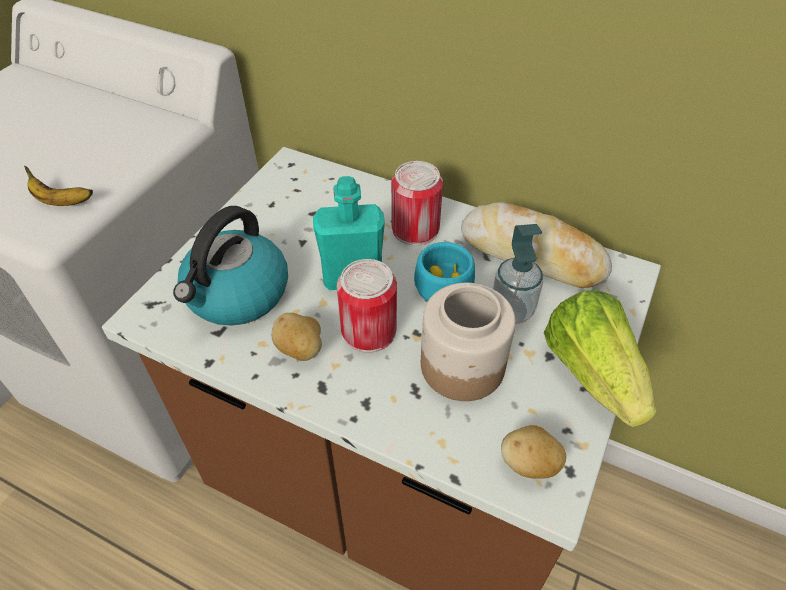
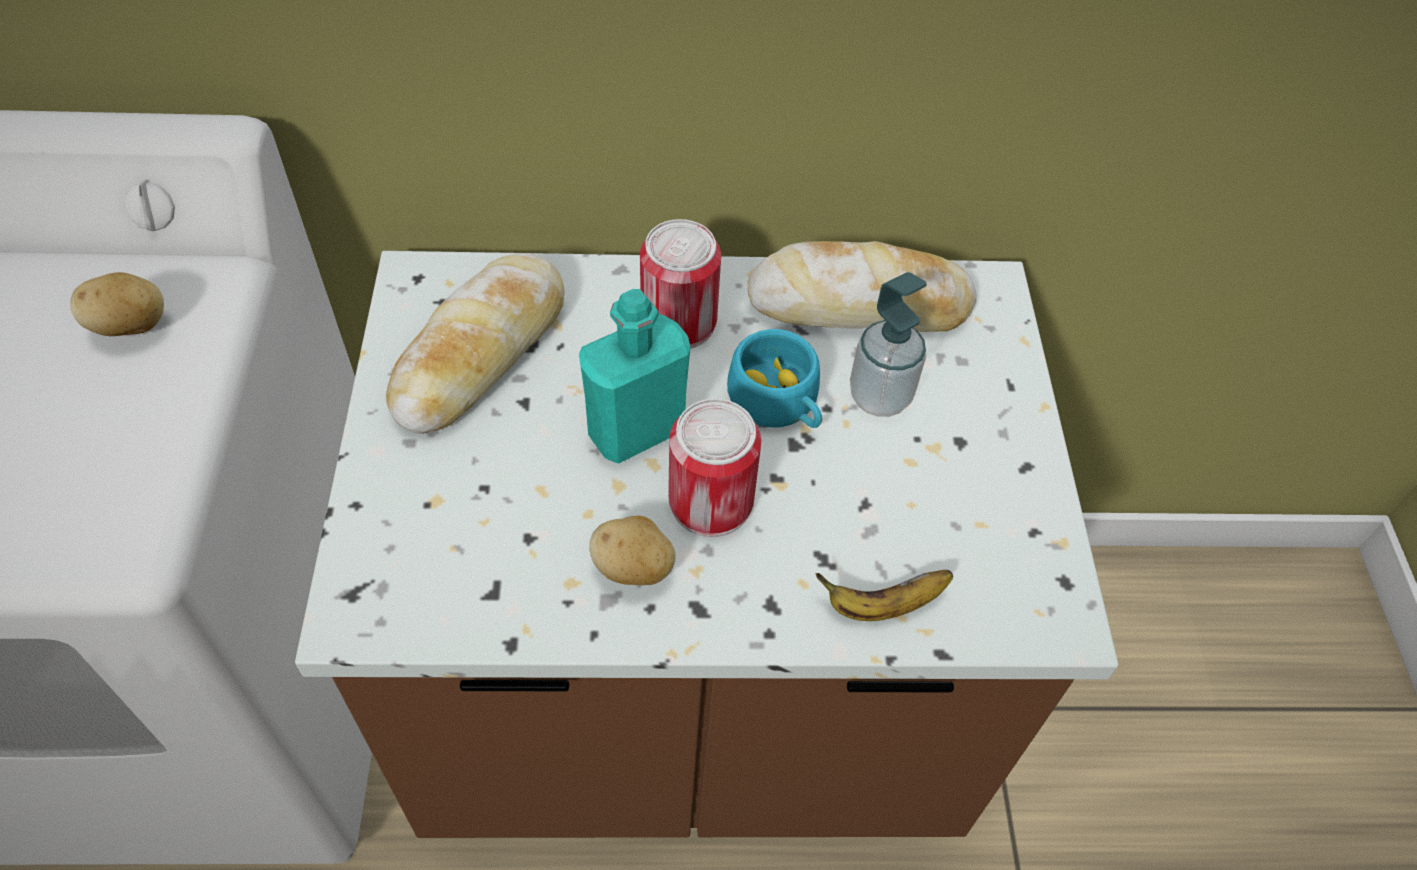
camera: 30 degrees left, 5 degrees up
(61, 202) = (112, 485): banana -> banana (882, 606)
(237, 295) = (481, 524): kettle -> none
(296, 210) = (480, 353): none -> bread
(461, 365) = (861, 501): jar -> none
(529, 464) = (1016, 595): potato -> potato (131, 327)
(592, 373) = (1022, 444): lettuce -> none

